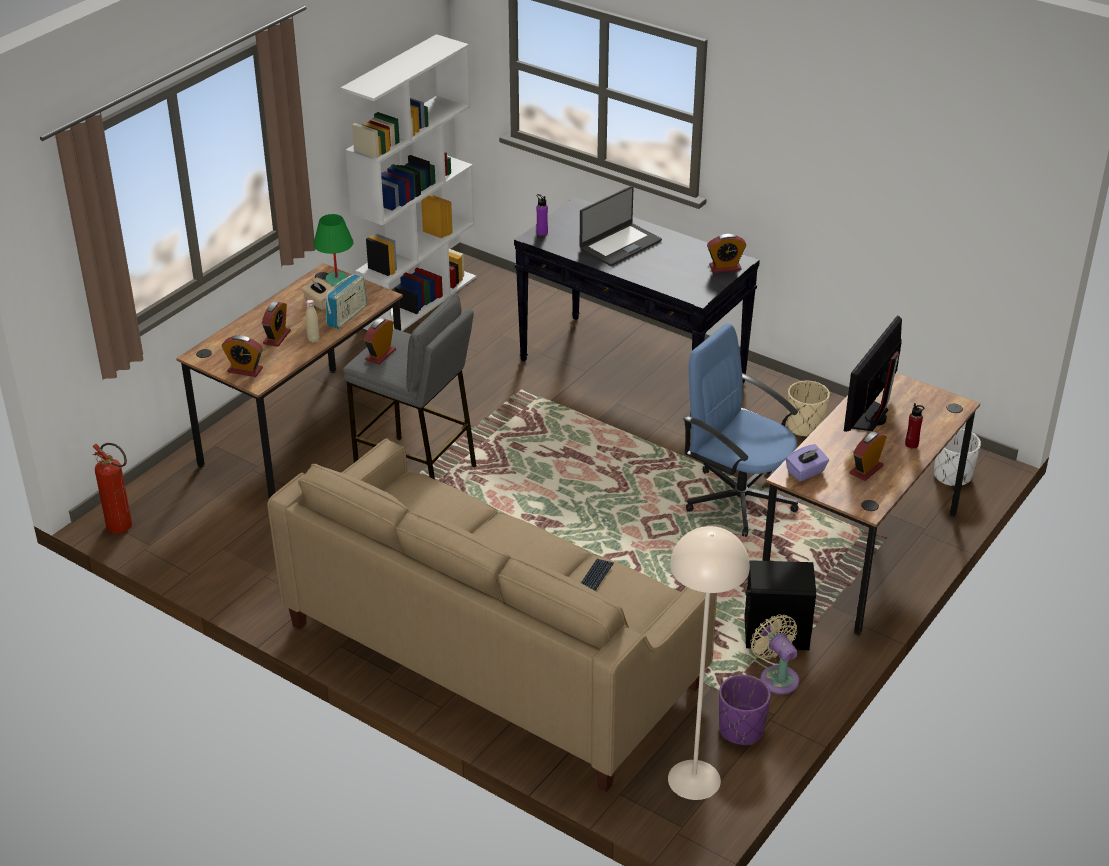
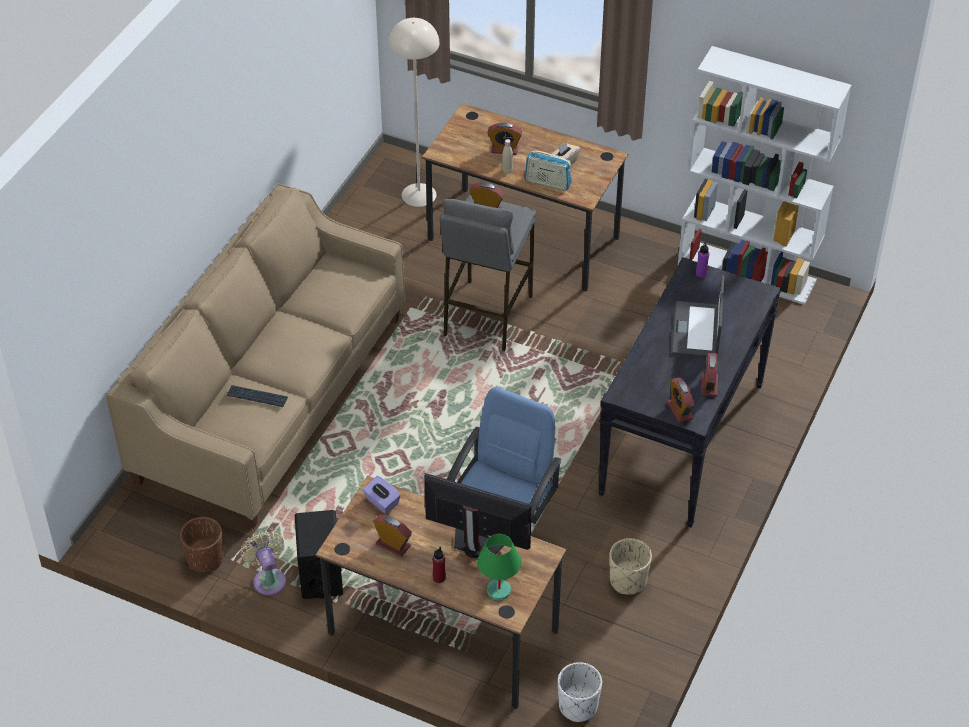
camera: 80 degrees right, 10 degrees up
(124, 528) = (380, 168): fire extinguisher -> none
(245, 370) = (454, 142): alarm clock -> alarm clock (709, 385)
(336, 281) = (600, 166): green table lamp -> green table lamp (498, 590)
(619, 245) = (697, 330): laptop -> laptop turned 60 degrees clockwise
(694, 779) = (150, 534): beige floor lamp -> beige floor lamp (419, 195)
(741, 730) = (205, 559): purple planter -> brown planter
(777, 677) = (268, 579): beige fan -> beige fan turned 75 degrees counterclockwise

